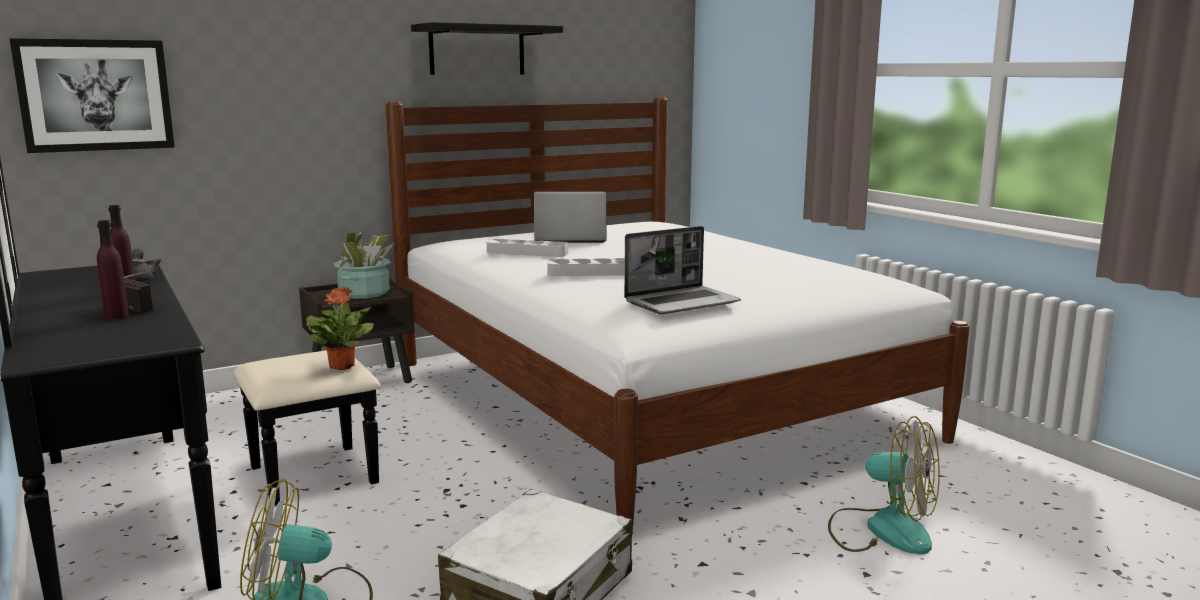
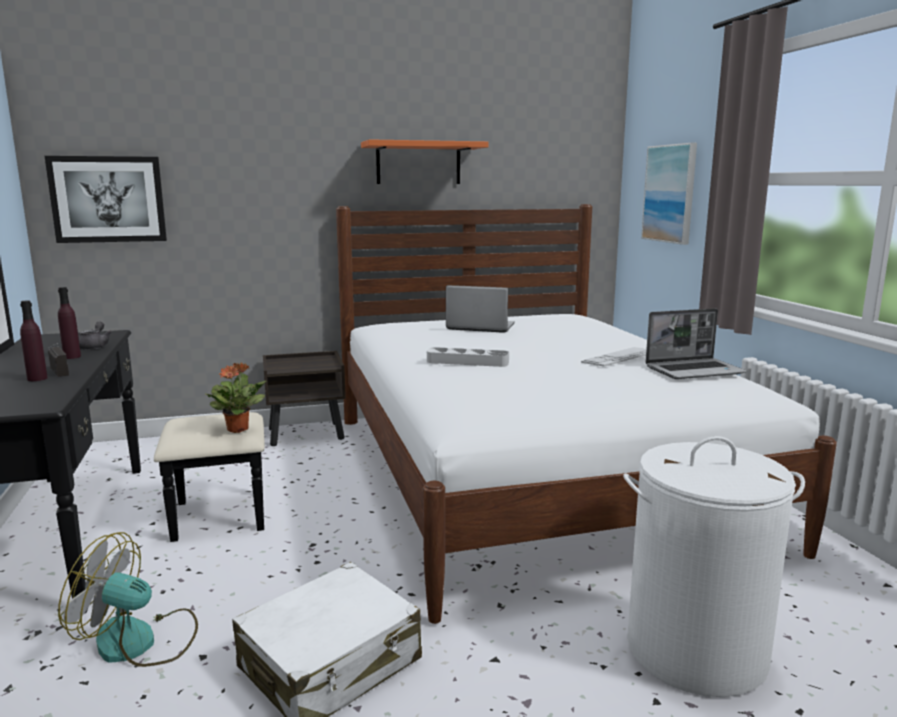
camera: 15 degrees right, 0 degrees up
(364, 293) = (309, 363): potted plant -> none
(477, 50) = (418, 163): black shelf -> orange shelf
(527, 253) = (430, 338): grey tray -> none
(682, 302) = (523, 398): laptop -> laptop (695, 370)
(745, 260) = (619, 358): none -> keyboard
(757, 85) = (670, 193): none -> picture
(882, 530) = (696, 650): fan -> white laundry basket

